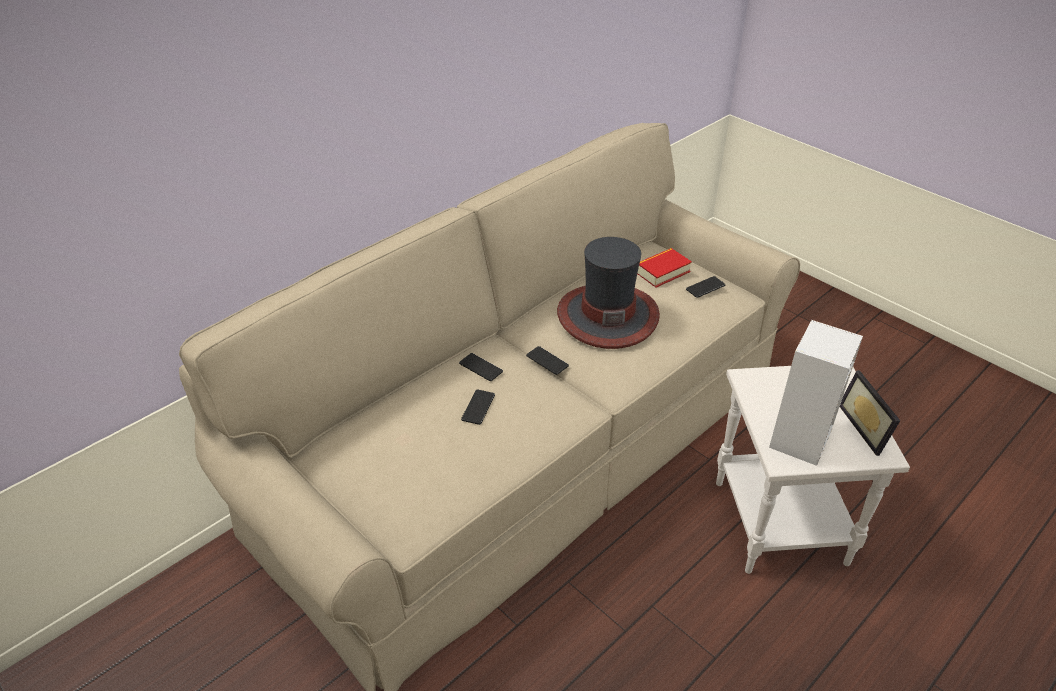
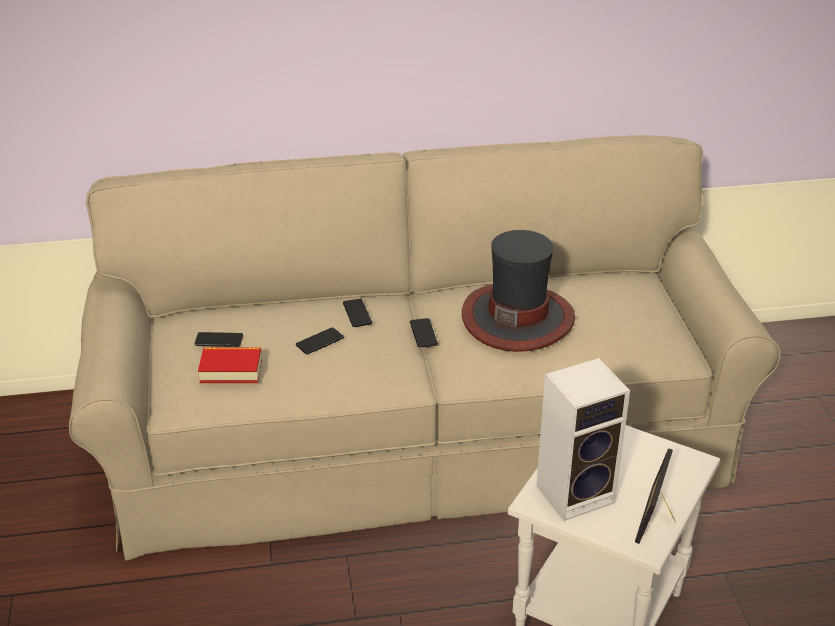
camera: 35 degrees right, 5 degrees down
(662, 272) = (620, 302): book -> book (231, 370)
(705, 287) = (648, 332): phone -> phone (219, 340)

